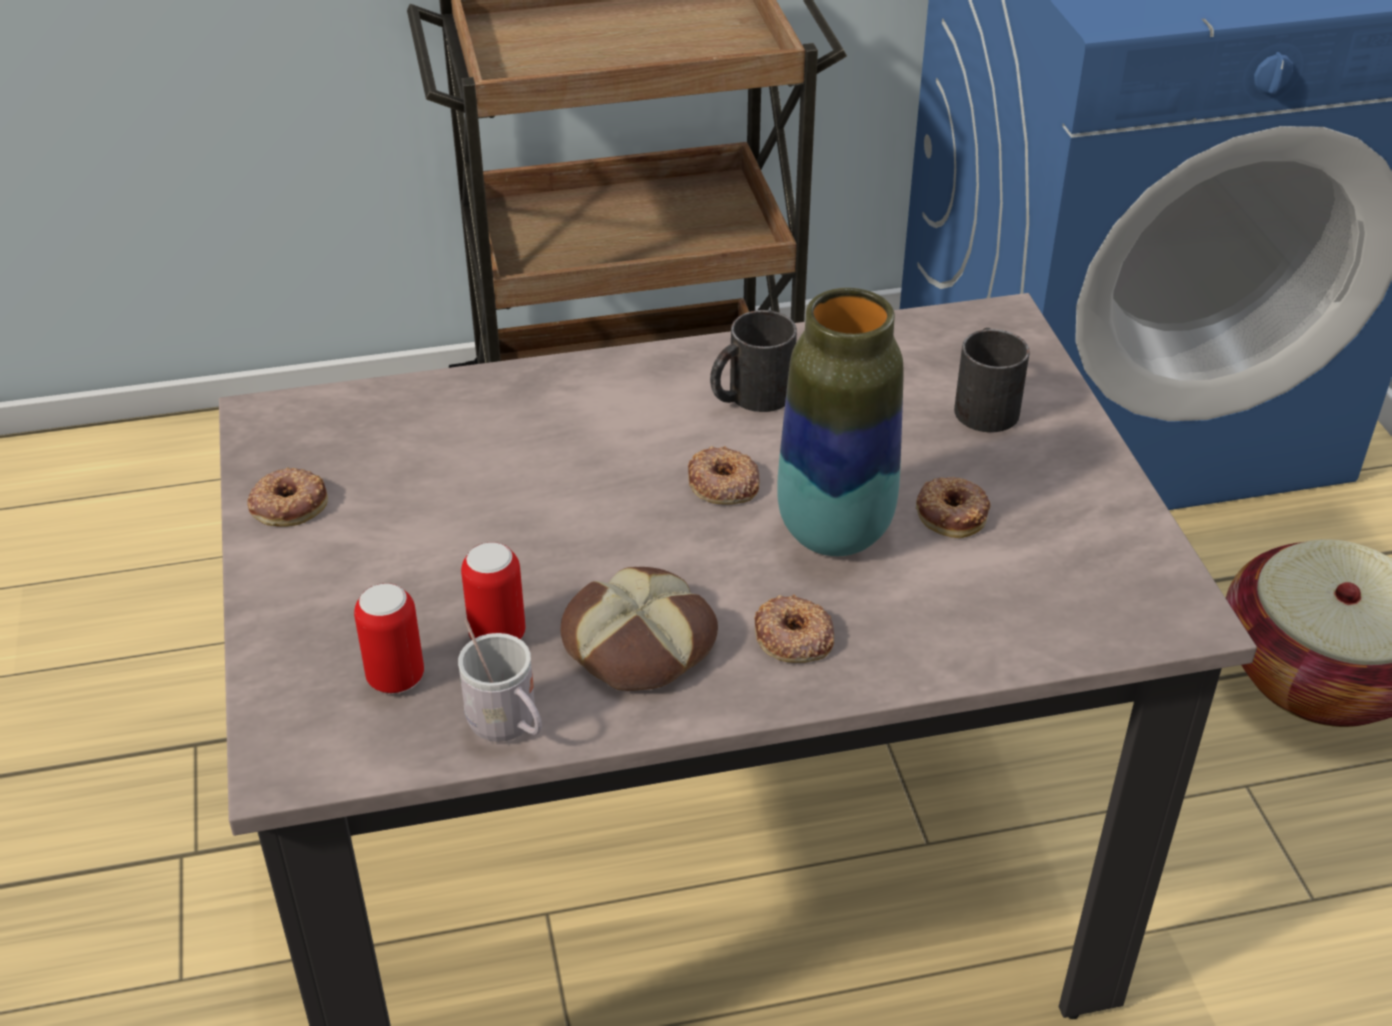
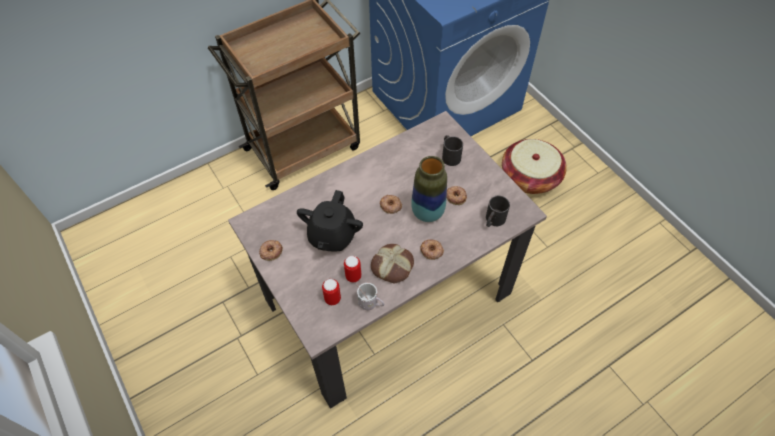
camera: 20 degrees left, 15 degrees up
(494, 514) = (332, 236): none -> black teapot
(750, 397) = (384, 172): black mug -> black mug (493, 220)

